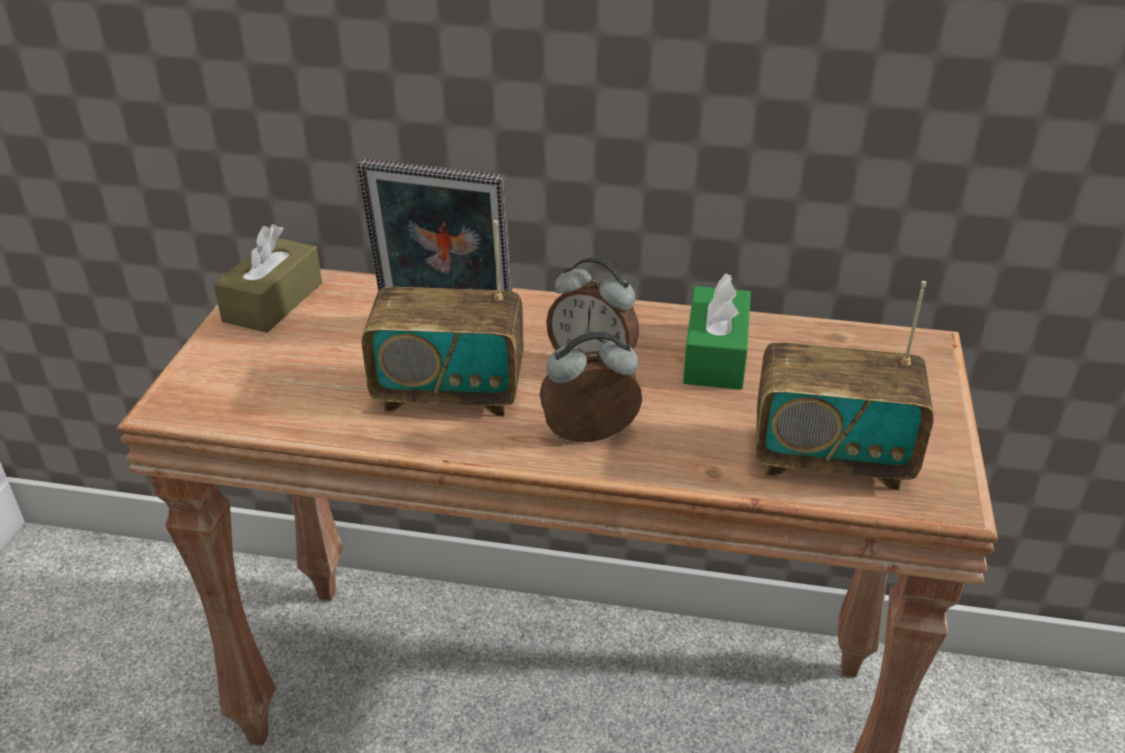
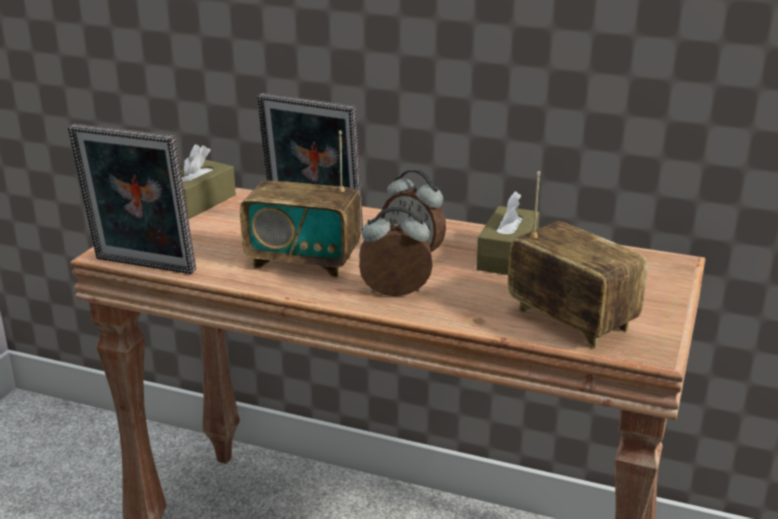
camera: 10 degrees right, 10 degrees down
(225, 428) = (141, 267): none -> picture frame
(715, 355) = (507, 256): green tissue box -> brown tissue box
(831, 459) = (571, 321): radio -> radio turned 150 degrees counterclockwise

